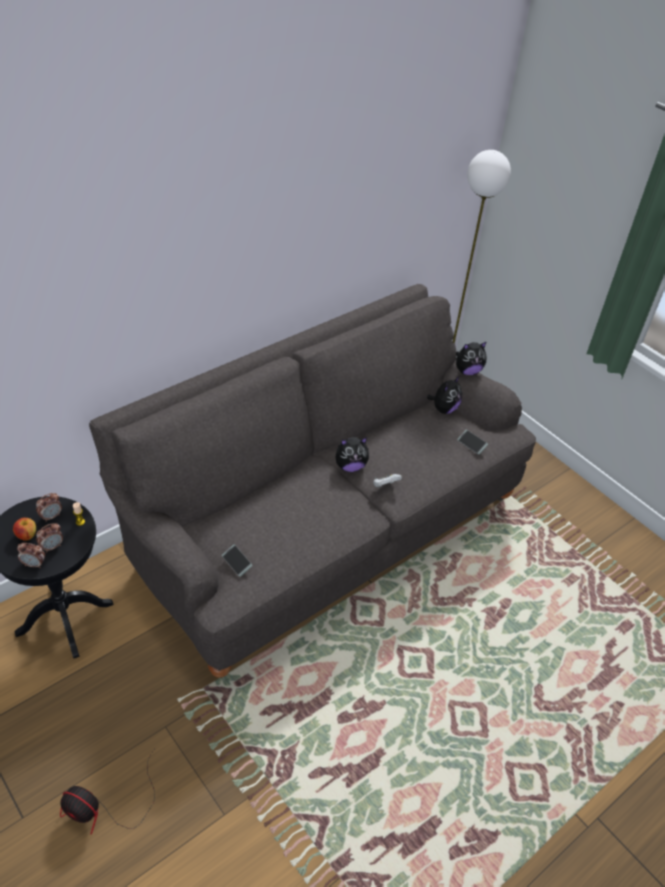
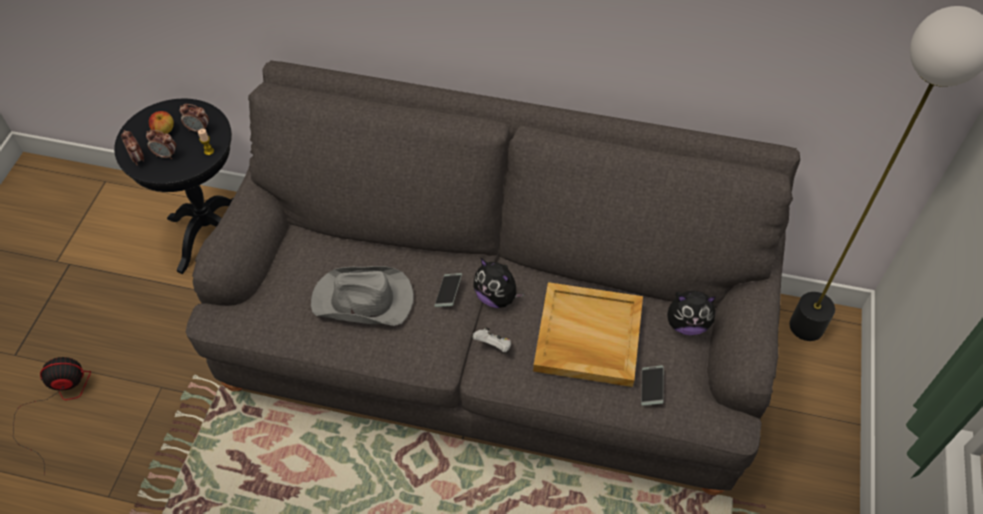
camera: 55 degrees right, 10 degrees up
(104, 808) = (57, 403): fan -> fan turned 90 degrees clockwise
(237, 562) = (273, 294): phone -> phone (448, 292)
(294, 520) = (363, 300): none -> grey hat
(418, 446) = (587, 337): none -> beige tray
(467, 371) = (759, 303): plush toy -> none

